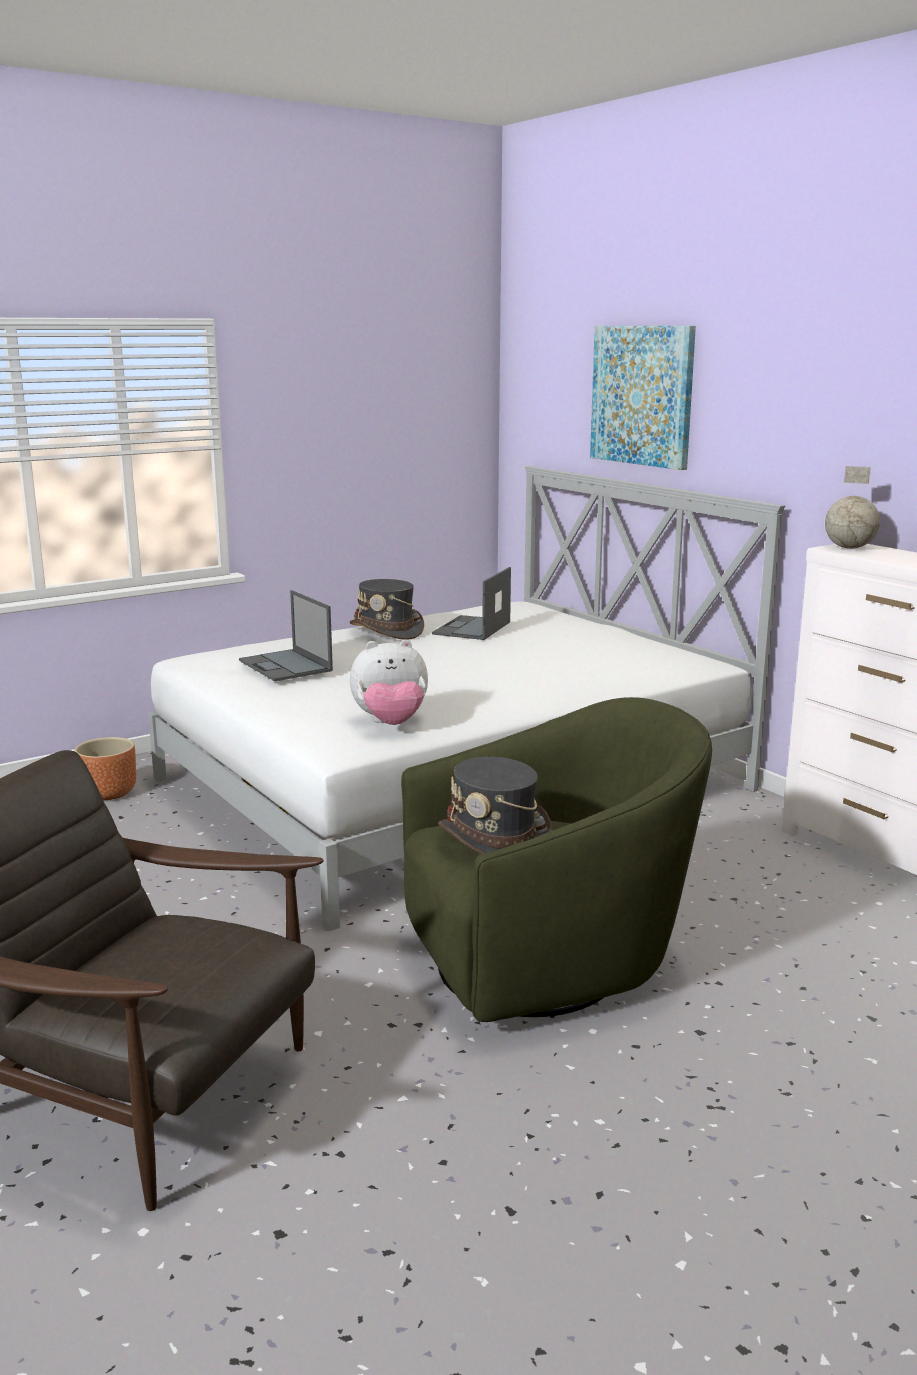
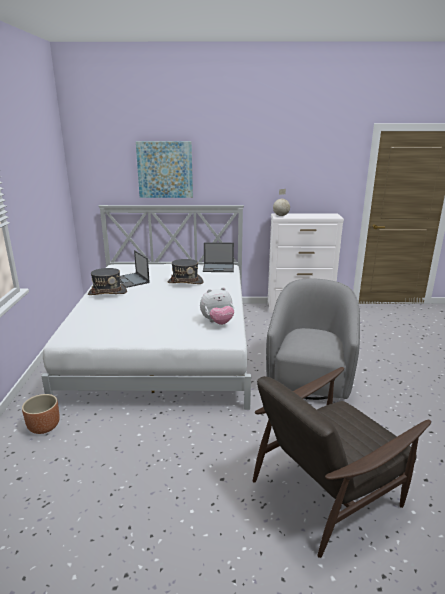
camera: 55 degrees left, 5 degrees up
(286, 666) = (123, 321): laptop -> laptop (219, 268)
(391, 724) = (217, 322): plush toy -> plush toy turned 45 degrees clockwise
(495, 840) = (312, 342): grey hat -> grey hat (185, 282)
(549, 963) = (310, 376): green armchair -> grey armchair

